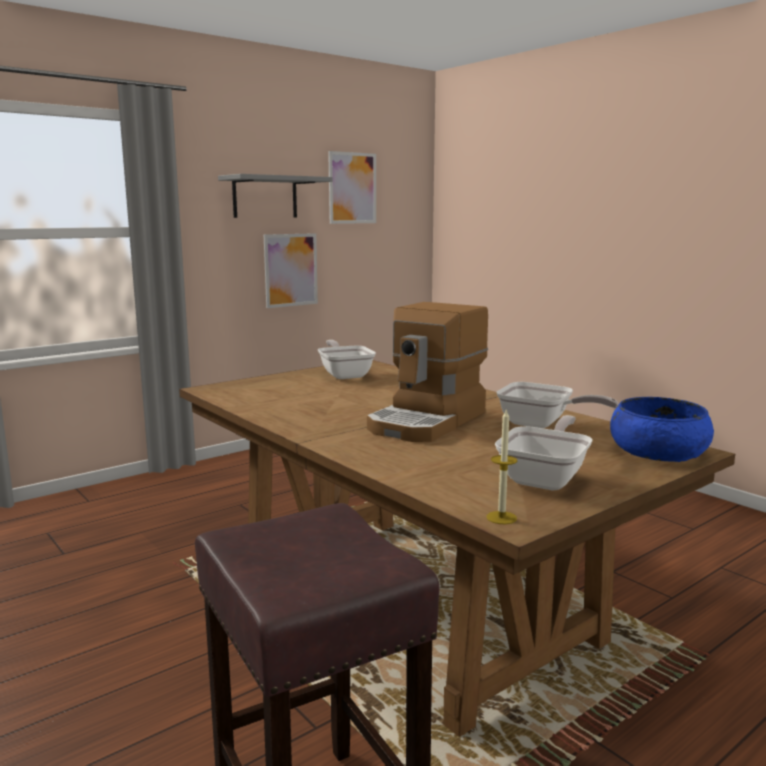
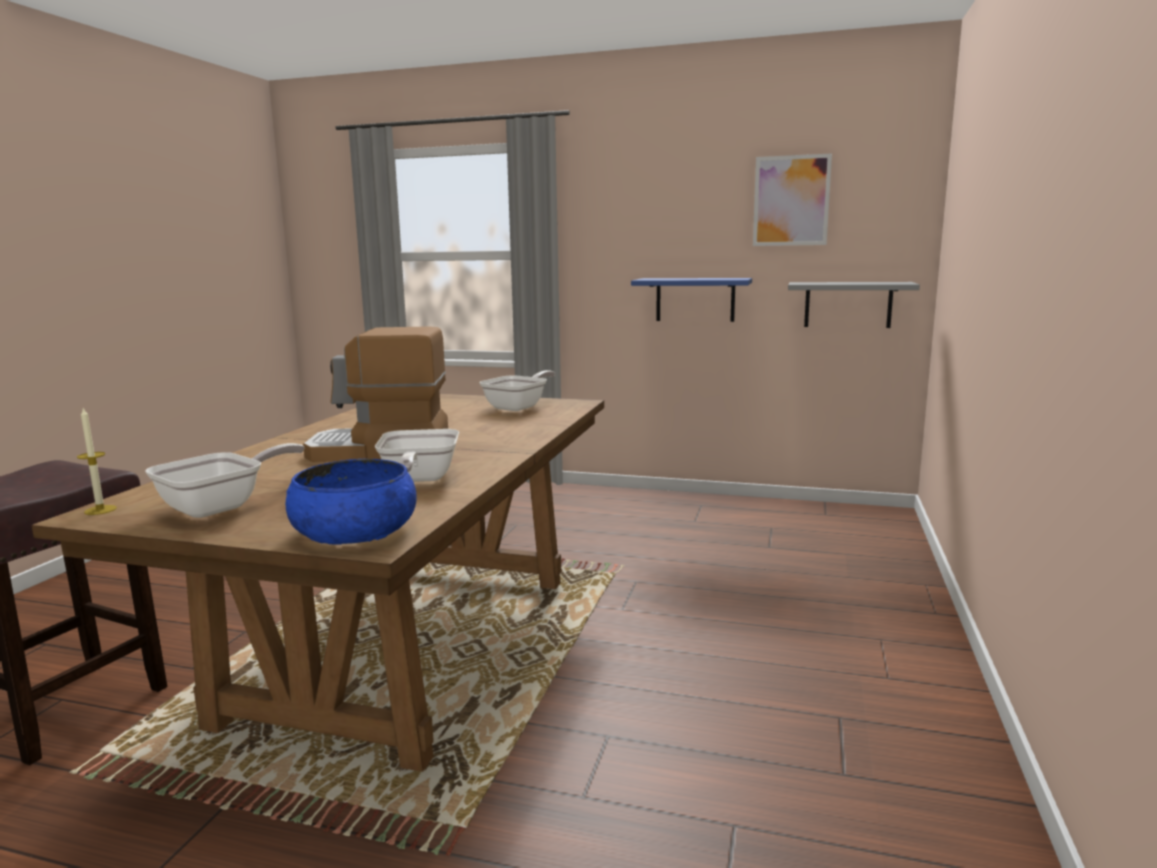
camera: 55 degrees right, 0 degrees up
(265, 197) = (666, 217): grey shelf -> grey shelf (848, 304)
(291, 270) = (695, 299): picture -> blue shelf
(546, 478) = (222, 506): frying pan -> frying pan turned 45 degrees counterclockwise

